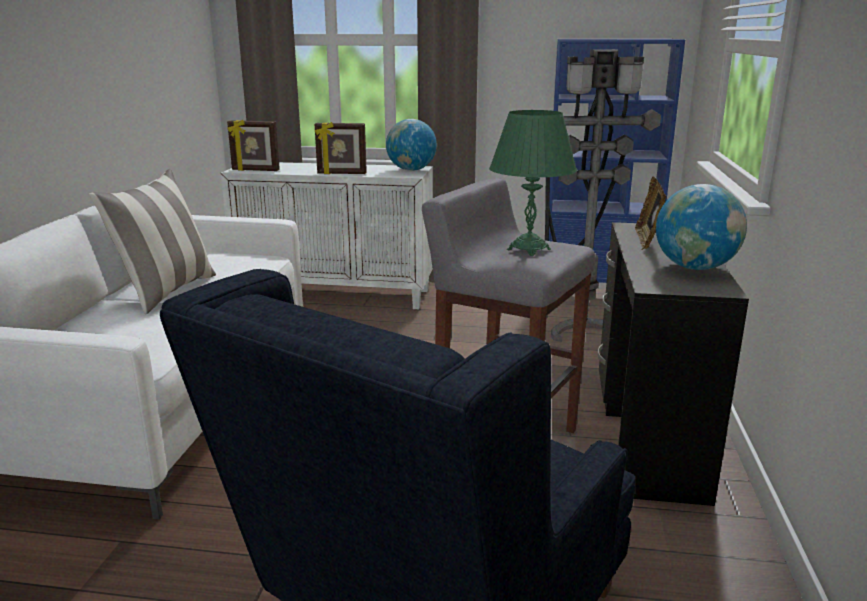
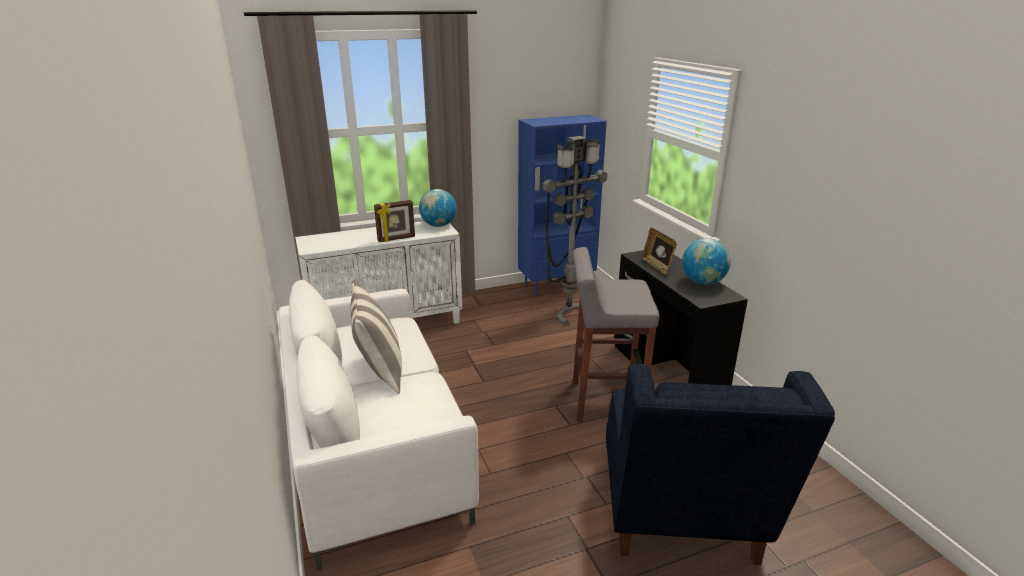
camera: 30 degrees left, 5 degrees up
(255, 170) = (323, 247): picture frame -> none
(529, 249) = (620, 290): green table lamp -> none

